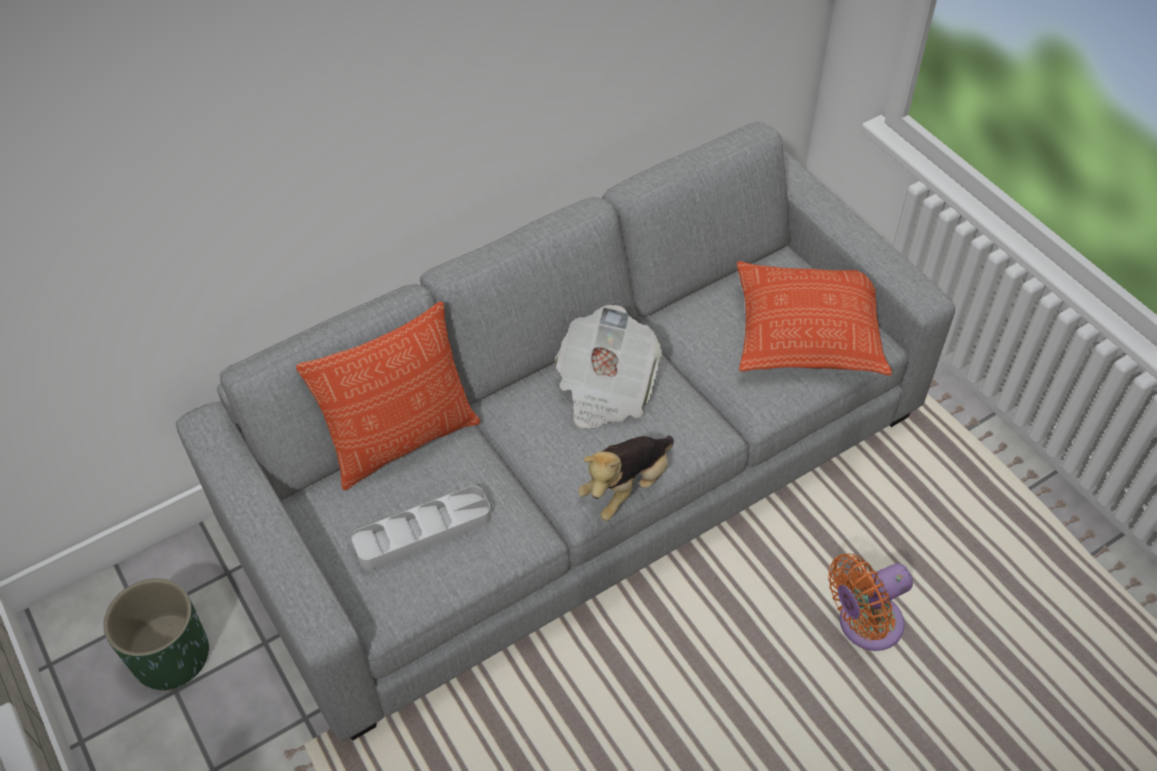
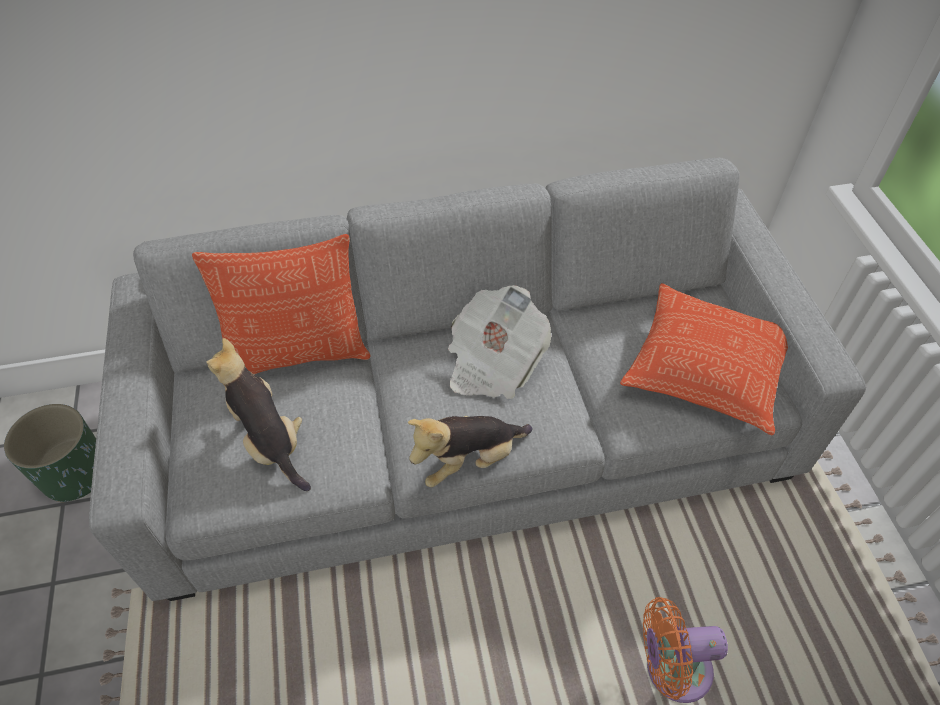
camera: 20 degrees right, 0 degrees up
(423, 531) = (269, 440): grey tray -> plush toy

